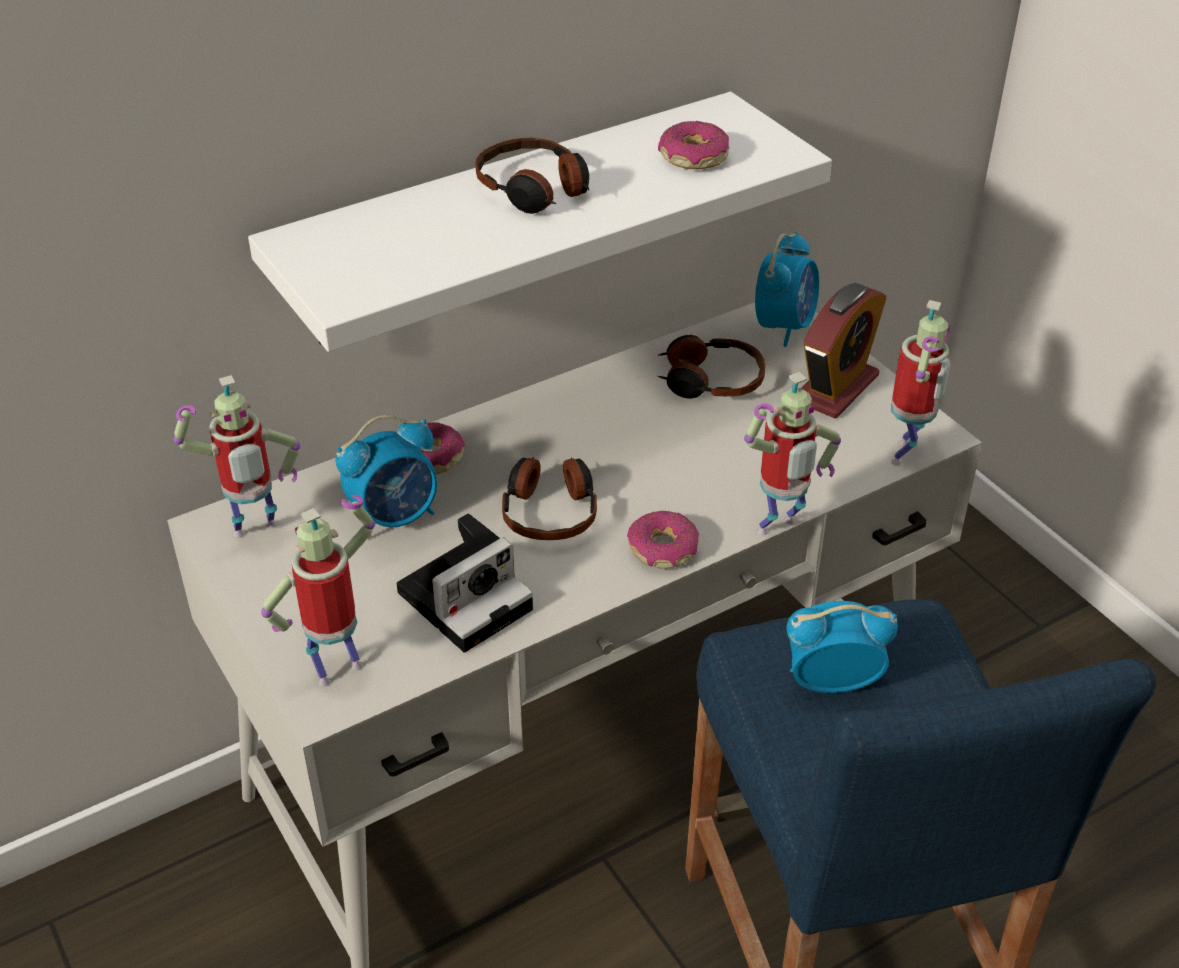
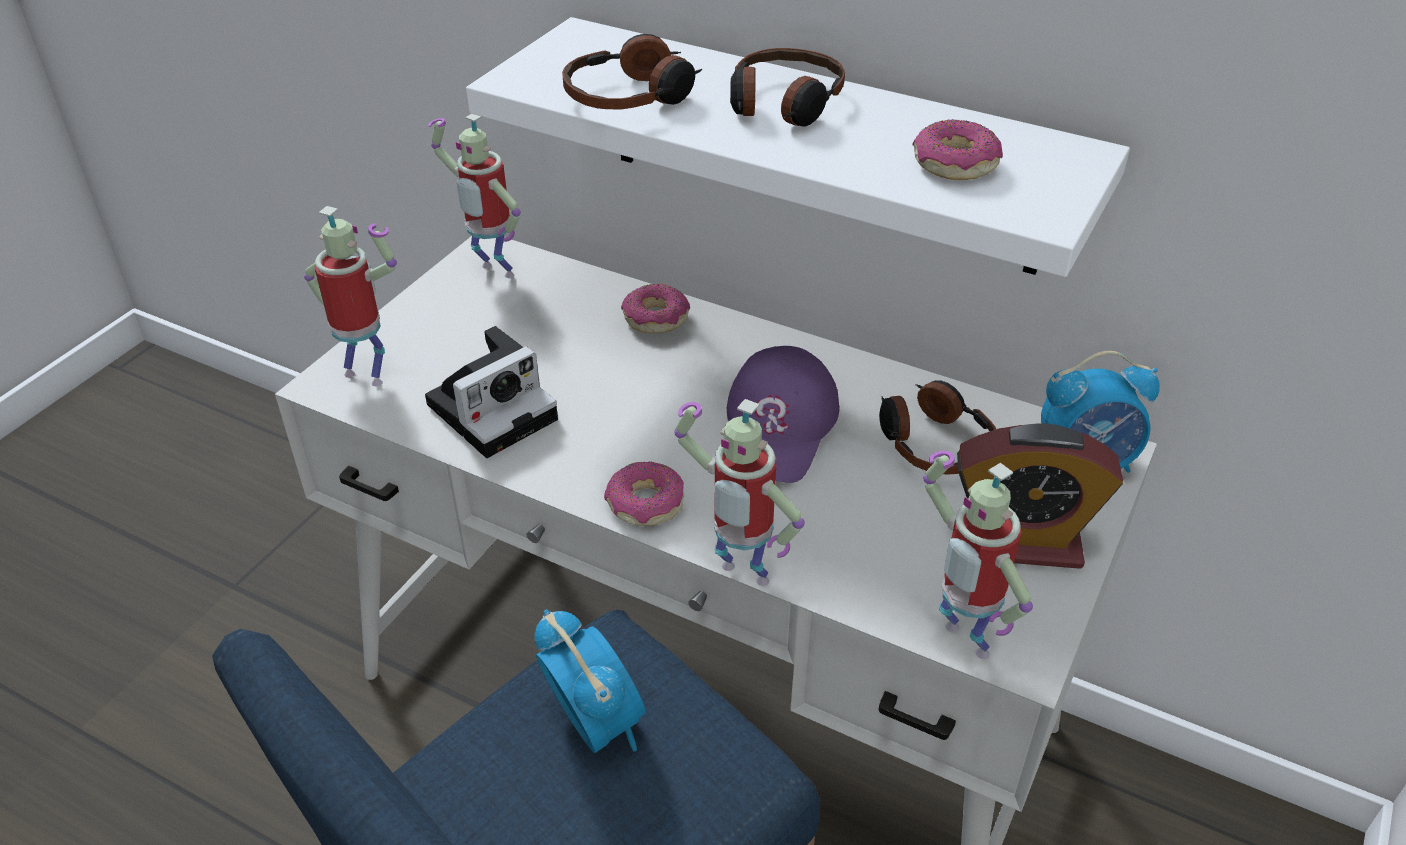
camera: 60 degrees right, 0 degrees up
(395, 517) = (565, 330): alarm clock -> none
(467, 597) = (495, 409): camera -> camera turned 60 degrees counterclockwise
(550, 510) = (643, 412): headphones -> headphones (632, 96)
(631, 446) = (779, 427): none -> purple cap
(906, 455) = (959, 643): toy robot -> toy robot turned 60 degrees clockwise

